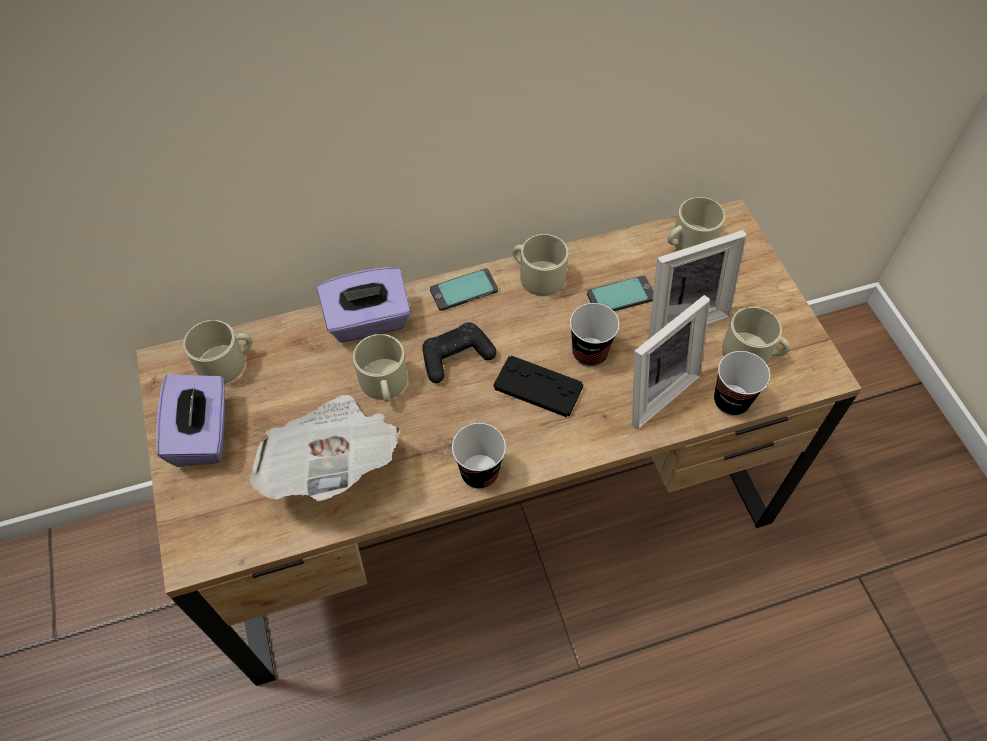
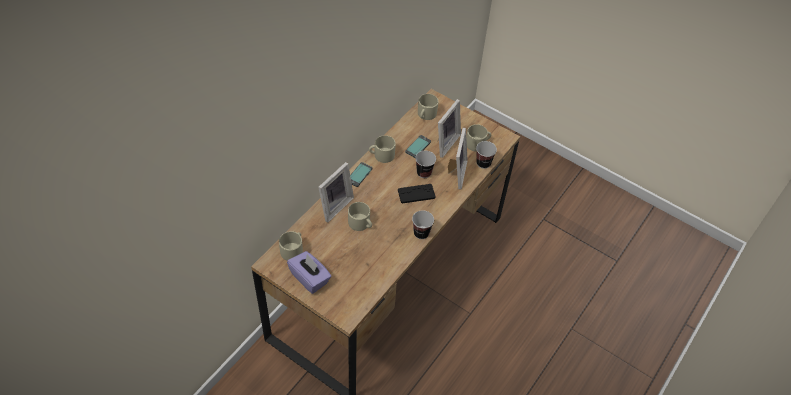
camera: 40 degrees left, 5 degrees down
(332, 463) = (367, 260): newspaper -> none
(368, 322) = (334, 205): purple tissue box -> picture frame
(456, 357) = (378, 200): black game controller -> none

